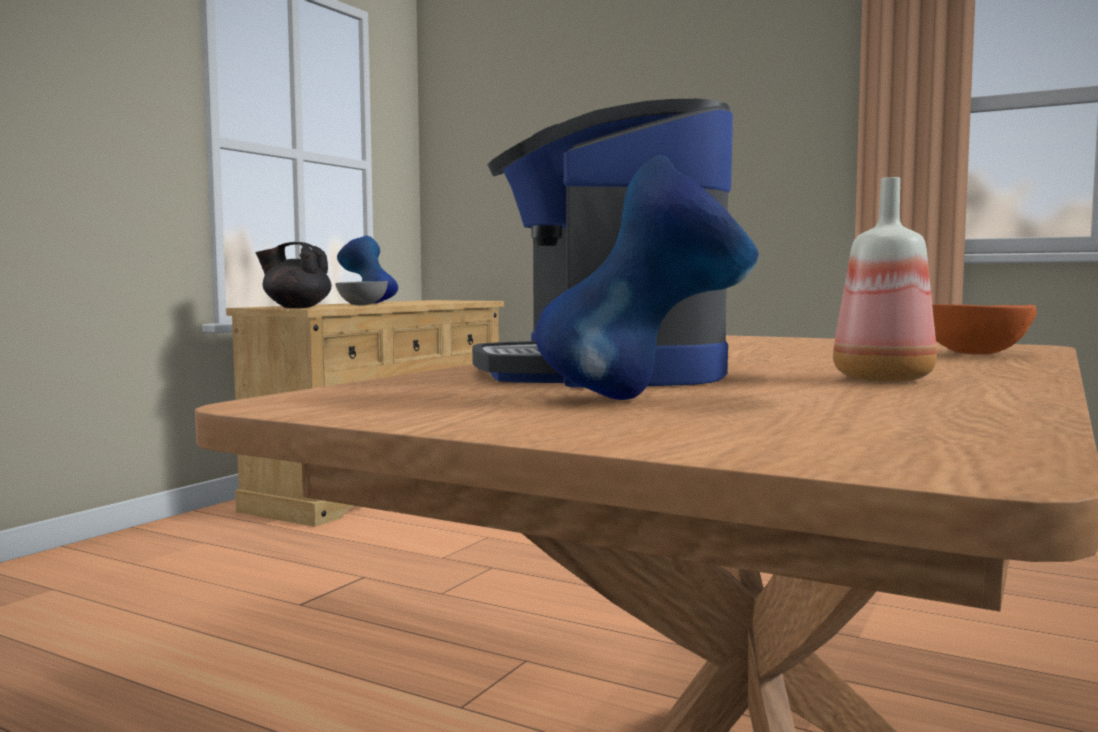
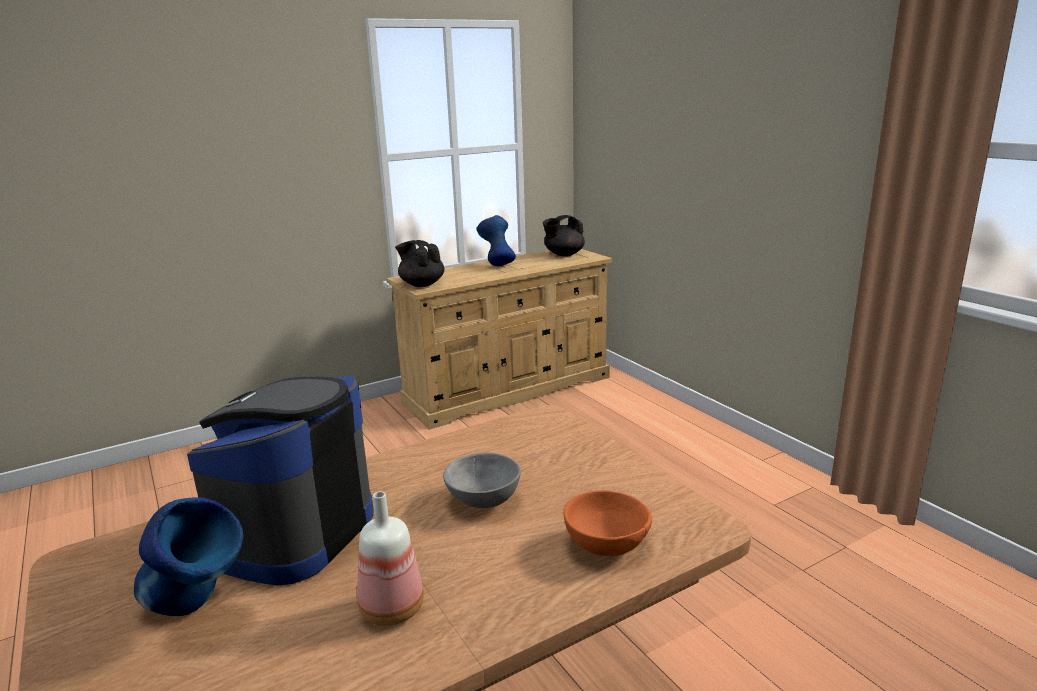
camera: 30 degrees right, 15 degrees up
(362, 305) = (477, 275): grey bowl -> grey bowl (482, 502)
(438, 300) = (563, 254): none -> black teapot

